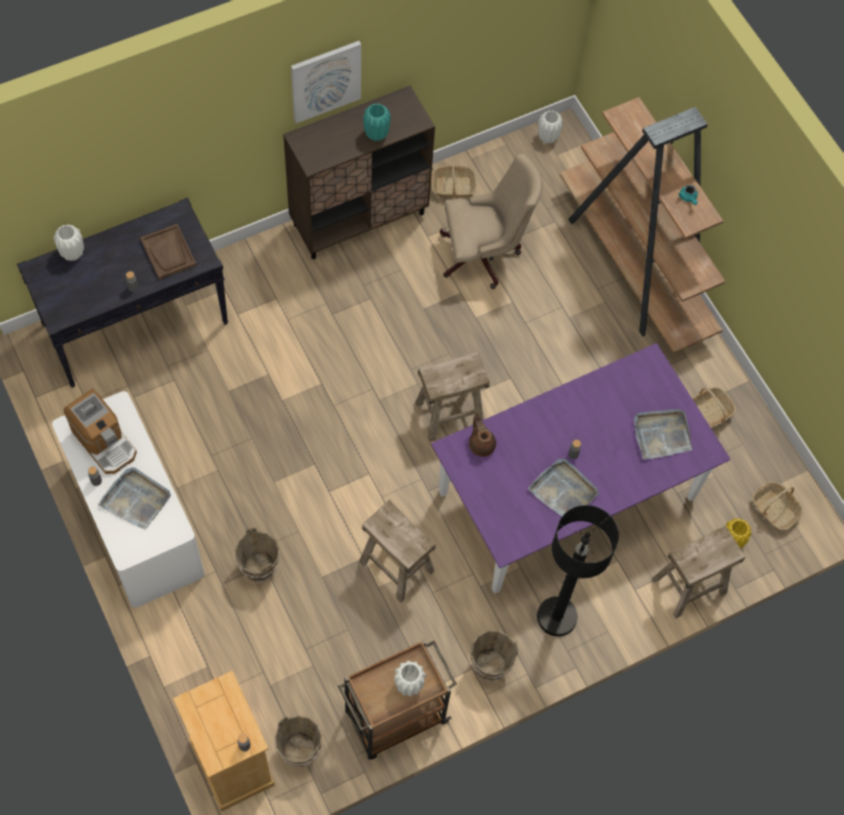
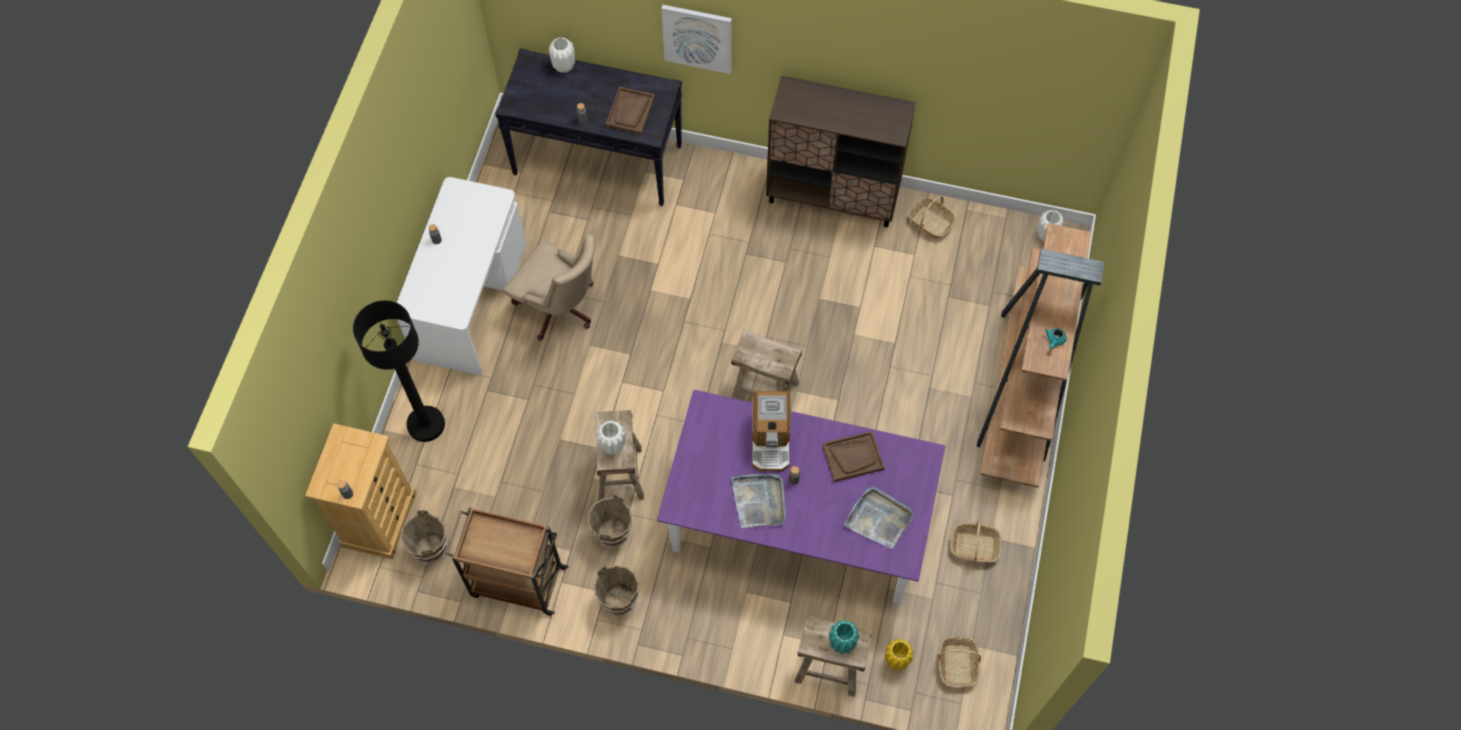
camera: 45 degrees right, 0 degrees up
(104, 442) = (467, 217): coffee machine -> coffee machine (770, 440)
(136, 499) = (450, 273): grey tray -> none
(259, 568) = (522, 399): brown bucket -> brown bucket (612, 533)
(325, 80) = (831, 49): picture -> picture (697, 38)
(376, 134) = (853, 122): turquoise vase -> turquoise vase (842, 643)
(409, 685) = (509, 551): white vase -> white vase (612, 446)
(481, 444) = (730, 418): brown teapot -> none
(484, 255) = (906, 291): beige office chair -> beige office chair (560, 309)
(556, 617) = (703, 606): black floor lamp -> black floor lamp (426, 424)
(600, 402) = (853, 457): none -> brown tray

